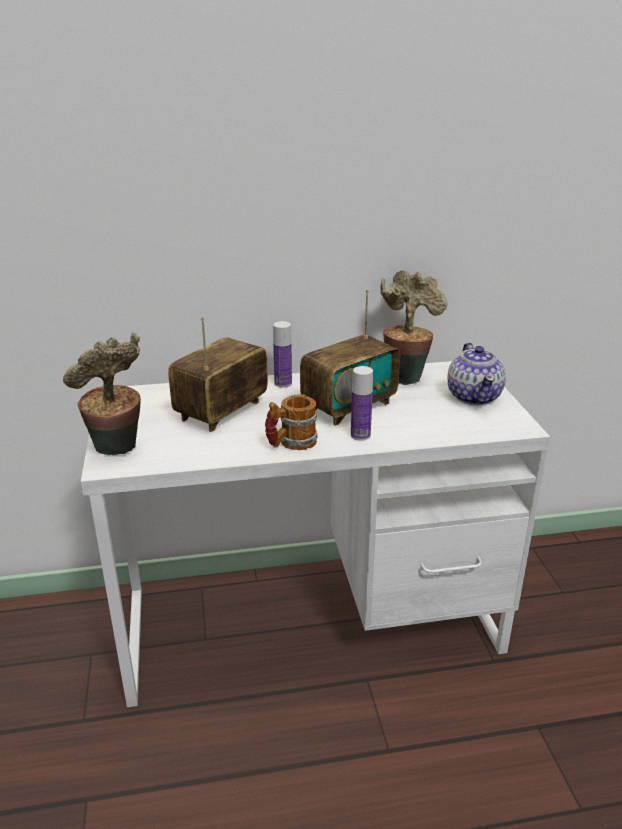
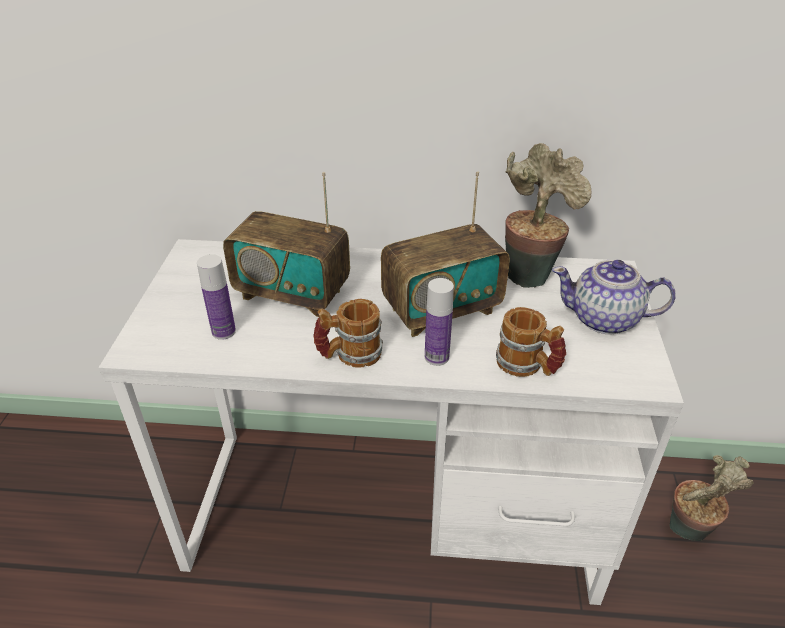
camera: 15 degrees right, 10 degrees up
(117, 451) = (156, 331): potted plant -> potted plant (689, 532)
(222, 412) = (292, 294): radio -> radio turned 120 degrees counterclockwise
(283, 383) = (379, 263): bottle -> bottle (223, 331)
(431, 431) = (527, 366): none -> mug
(474, 396) = (605, 319): teapot -> teapot turned 90 degrees clockwise

